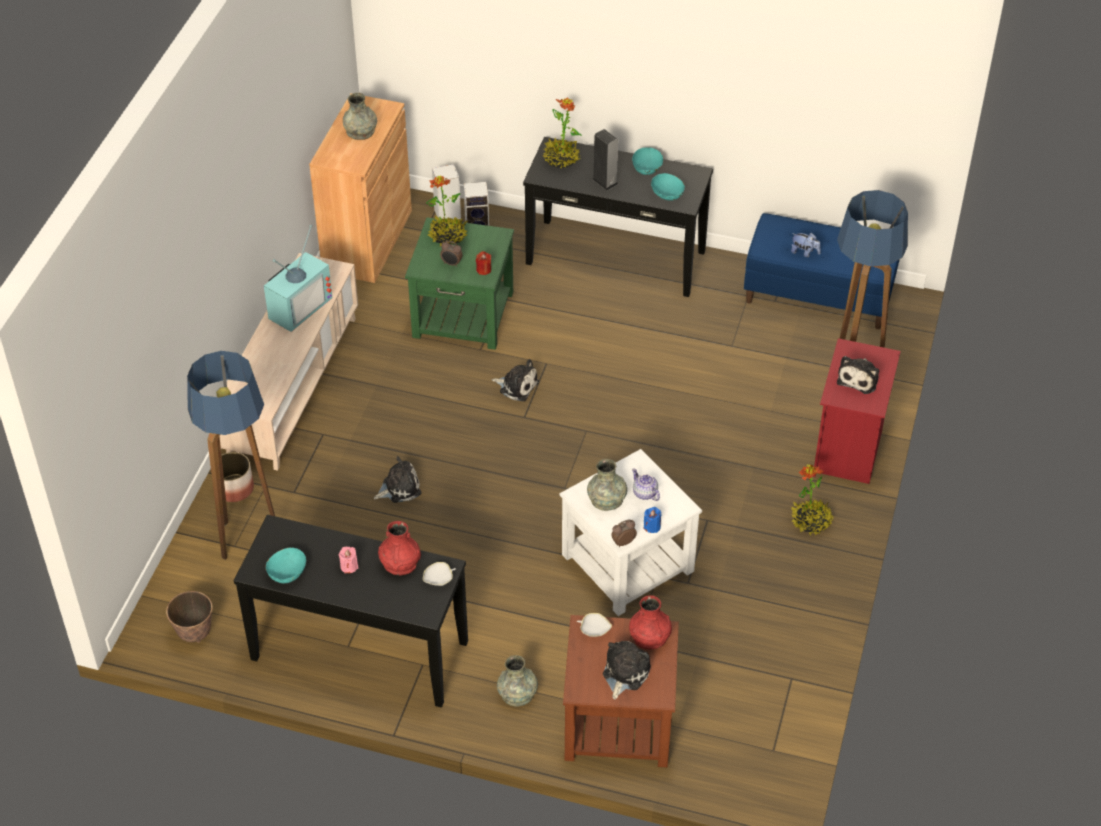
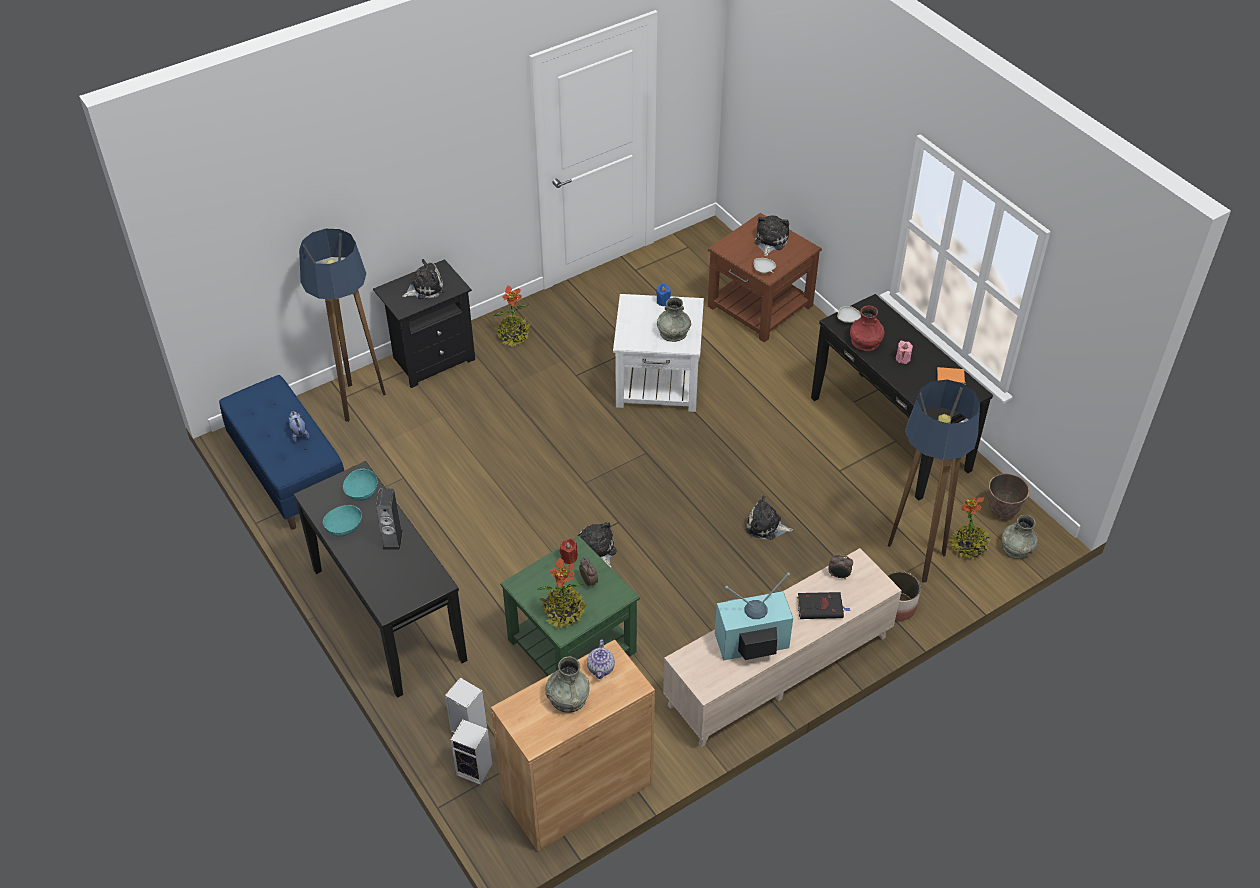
camera: 140 degrees left, 0 degrees up
(266, 358) = (821, 608): none -> black book
(287, 573) = (950, 378): turquoise bowl -> orange book
(517, 693) = (807, 352): grey vase -> grey vase (1016, 548)
(561, 160) = (399, 587): potted plant -> potted plant (968, 546)
(623, 542) = (692, 303): alarm clock -> alarm clock (838, 576)
(624, 673) = (770, 241): plush toy -> plush toy turned 135 degrees clockwise
(644, 493) = (644, 322): teapot -> teapot (601, 668)
(650, 637) = (734, 249): red vase -> none
(848, 452) = (432, 359): red nightstand -> black nightstand

